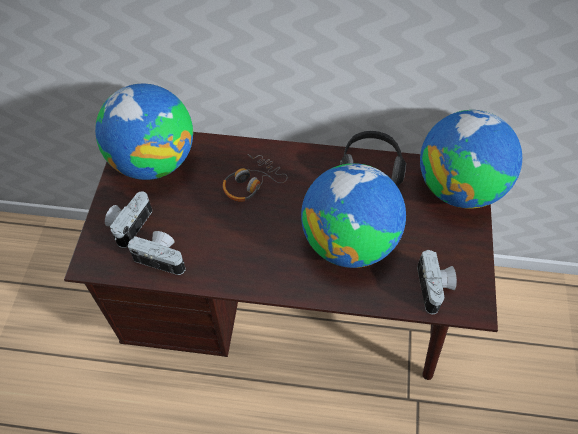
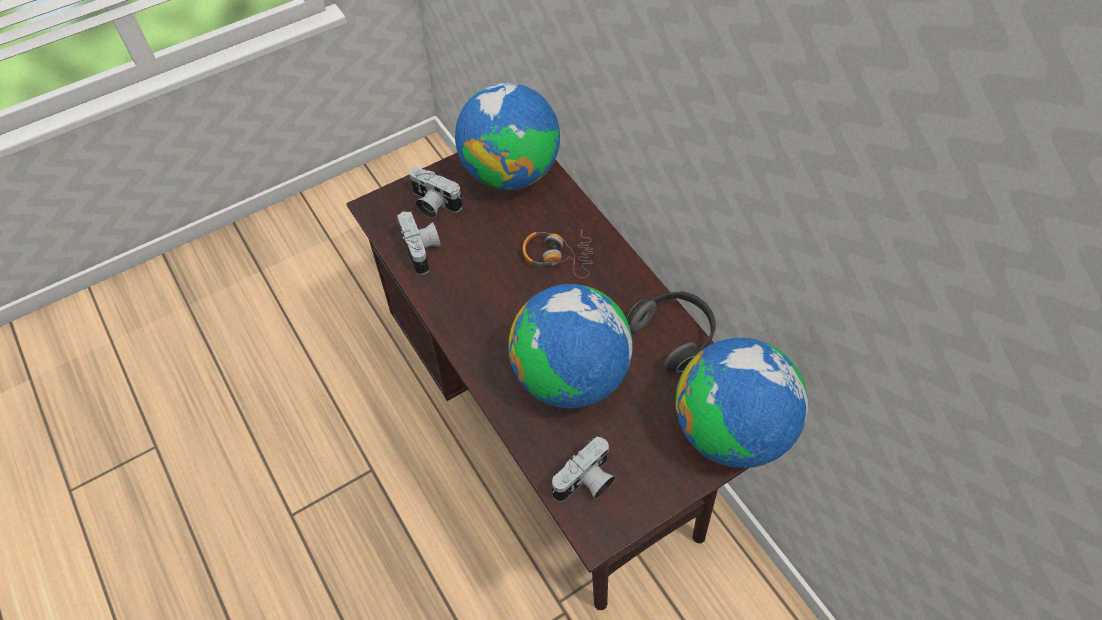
camera: 50 degrees right, 0 degrees up
(129, 224) = (433, 204): camera -> camera turned 135 degrees counterclockwise

